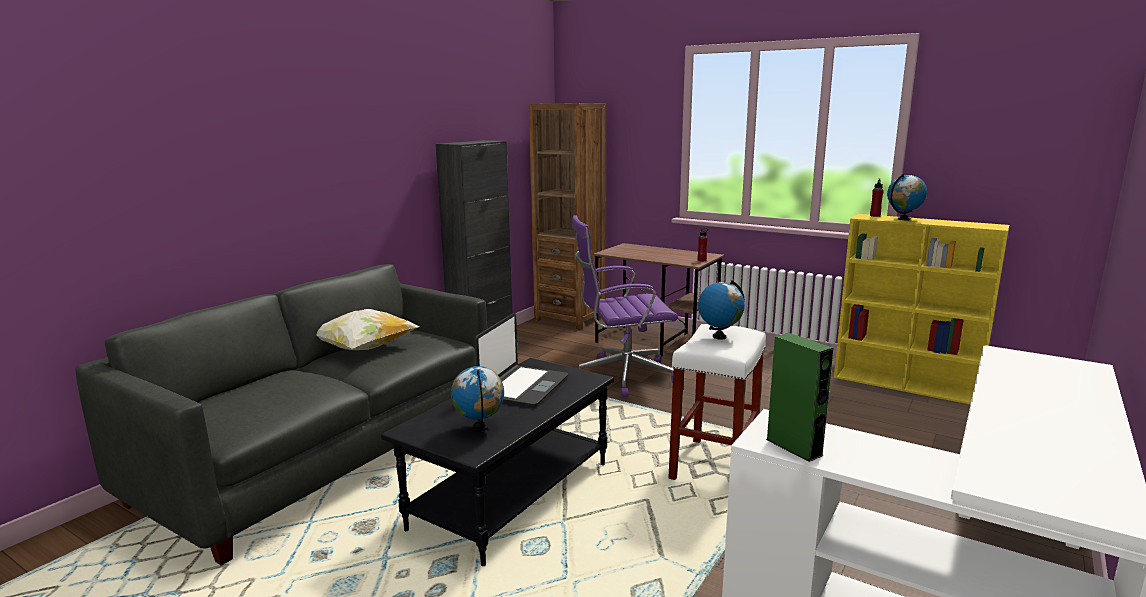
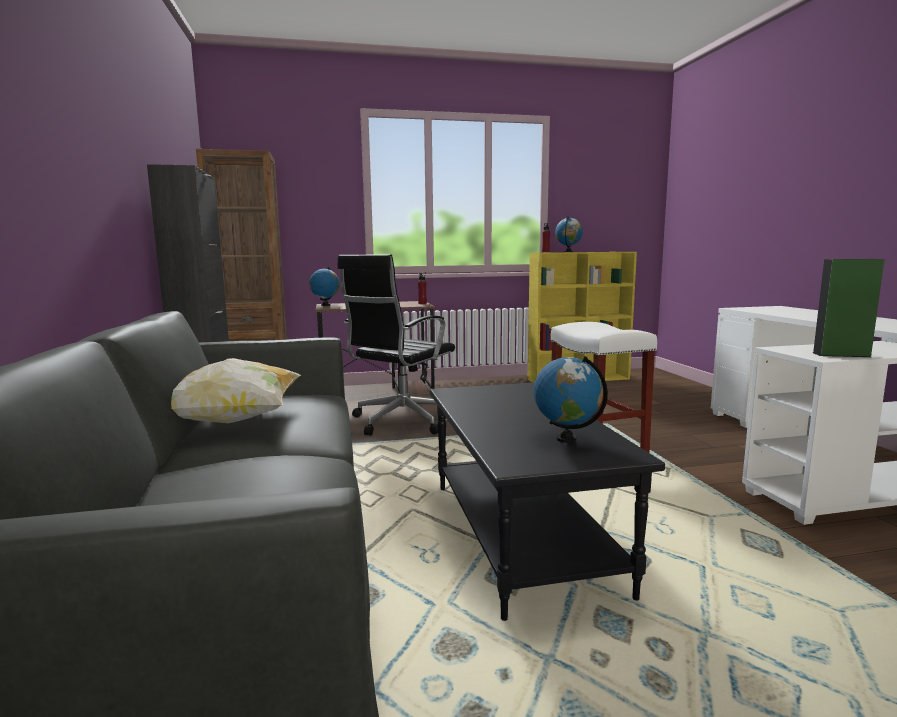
camera: 45 degrees left, 5 degrees down
(523, 387) = (495, 405): laptop -> none
(622, 376) = (401, 421): purple office chair -> black office chair
(719, 337) = (596, 327): globe -> globe (325, 305)

